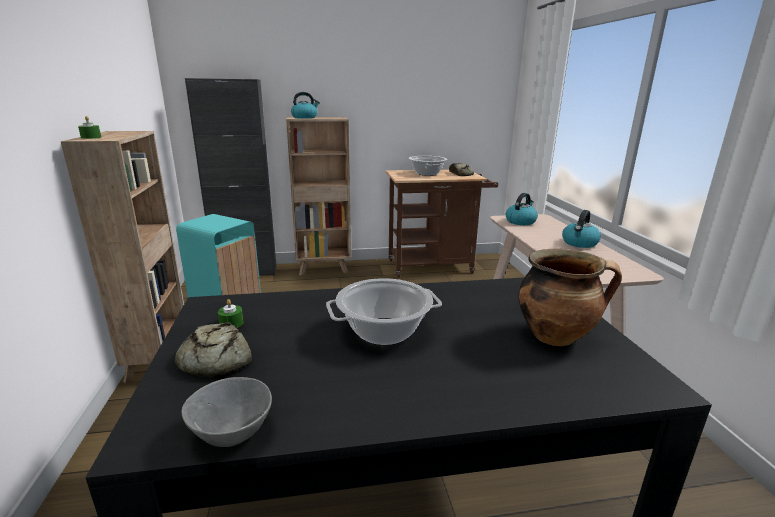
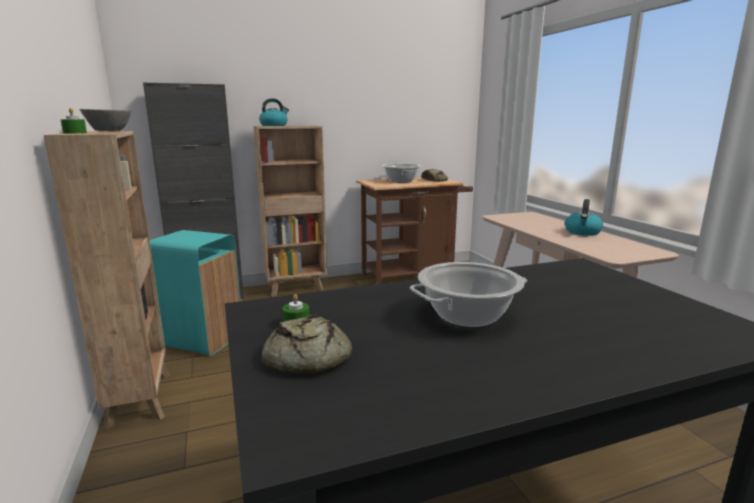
camera: 10 degrees left, 5 degrees down
(232, 435) = (387, 426): grey bowl -> grey bowl (109, 131)
(520, 221) = (514, 218): kettle -> none
(556, 336) = (634, 304): cooking pot -> none

